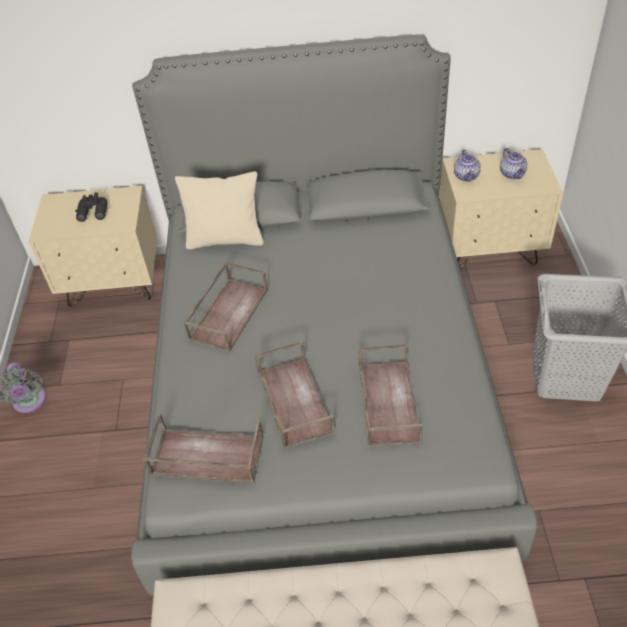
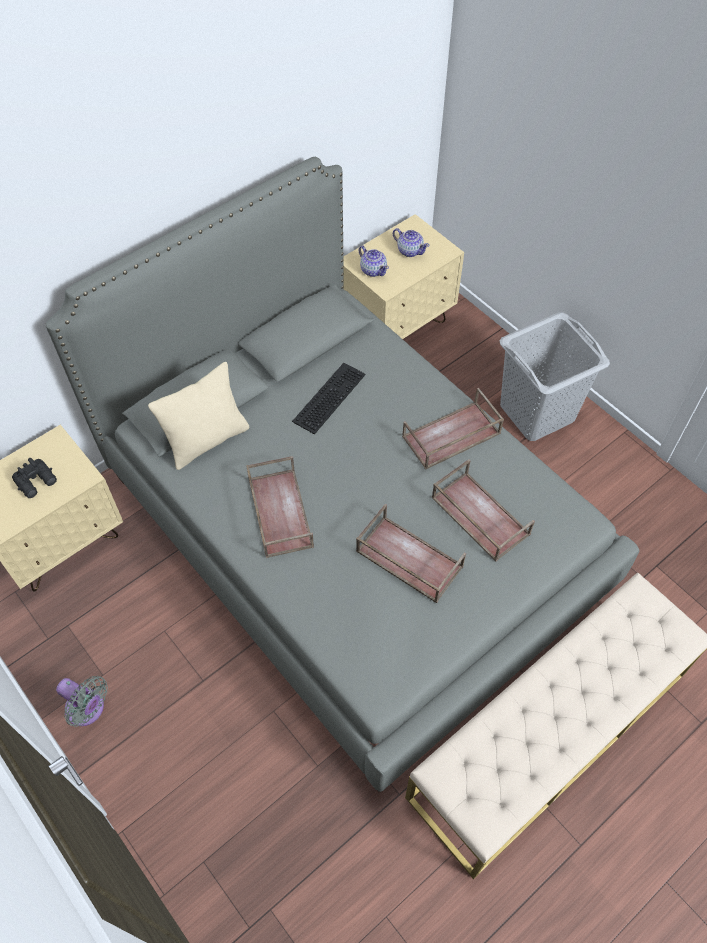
camera: 40 degrees left, 10 degrees up
(206, 457) = (381, 649): brown tray -> brown tray (451, 436)
(344, 250) = (328, 396): none -> keyboard

